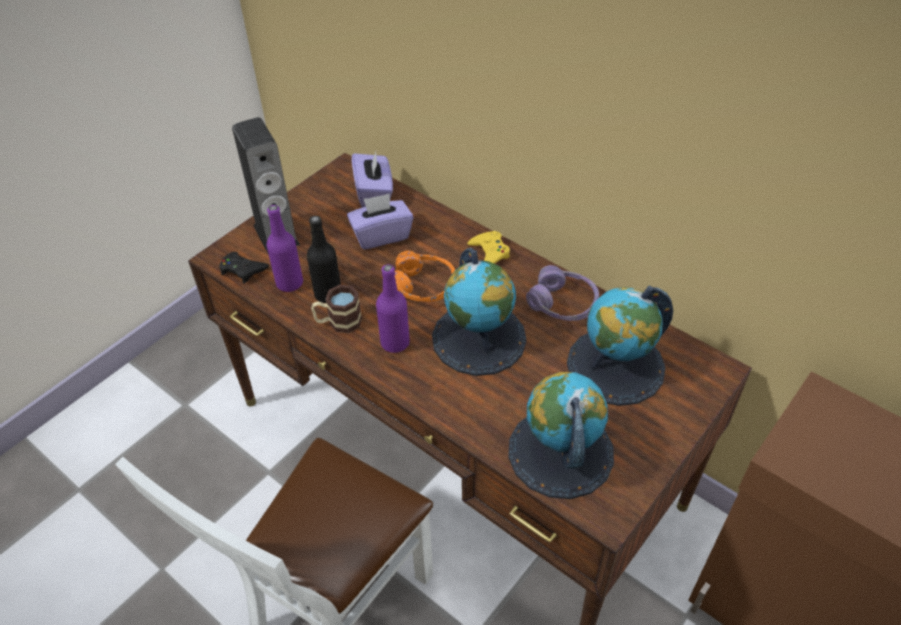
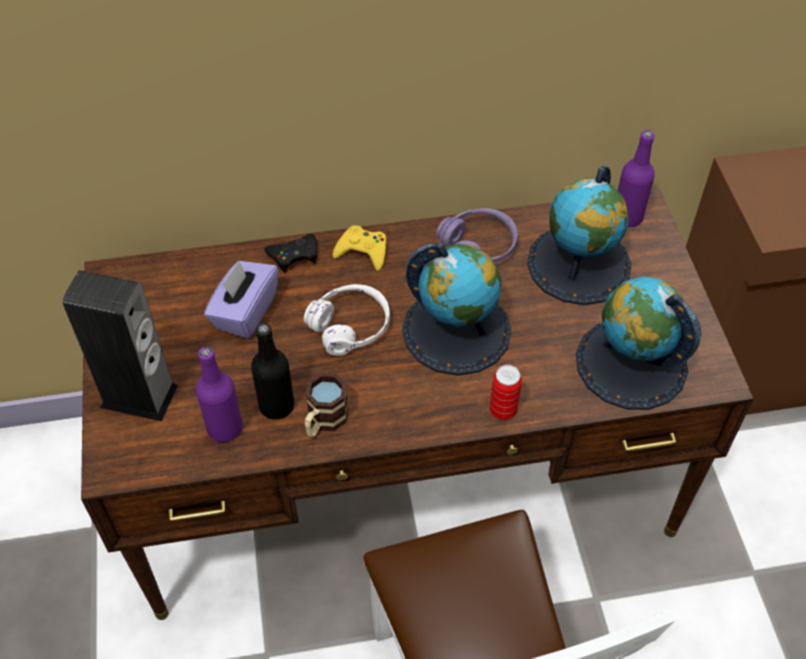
camera: 50 degrees left, 5 degrees up
(242, 270) = (157, 457): black game controller -> black game controller (294, 255)
(374, 192) = (177, 278): purple tissue box -> none
(395, 343) = (397, 394): purple bottle -> purple bottle (627, 217)
(423, 286) = (350, 326): orange headphones -> white headphones
(439, 404) = (503, 410): none -> can

